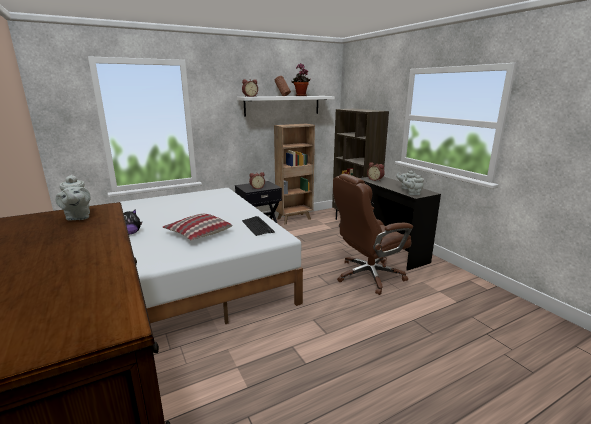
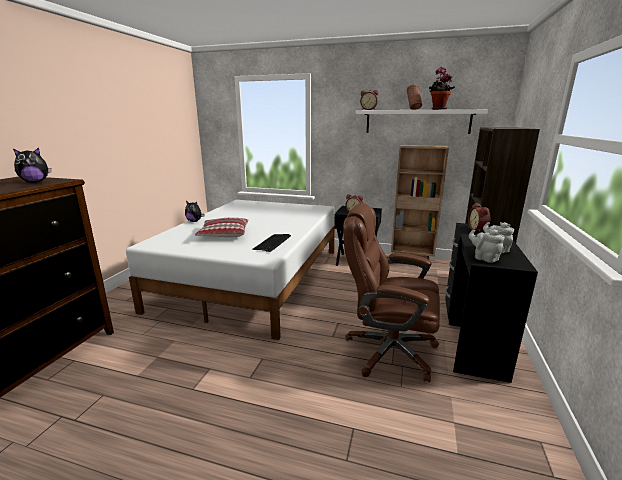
camera: 45 degrees right, 0 degrees up
(78, 217) = (35, 182): grey teapot -> plush toy

